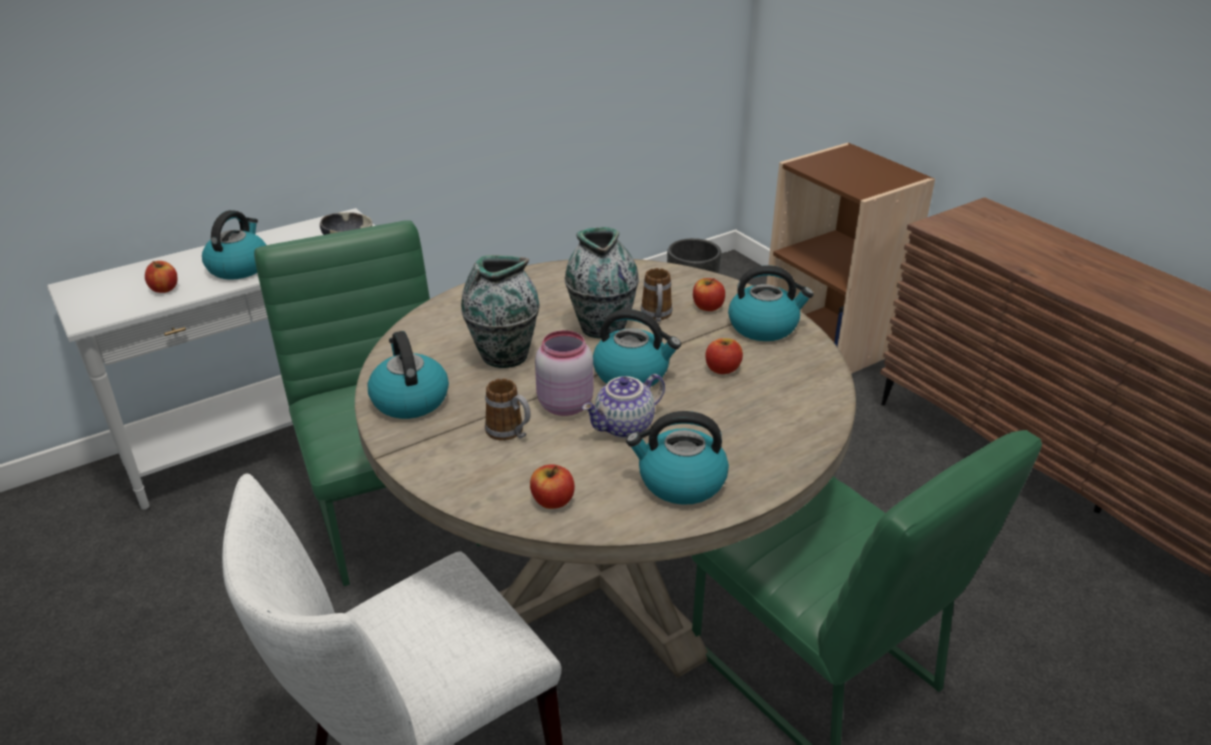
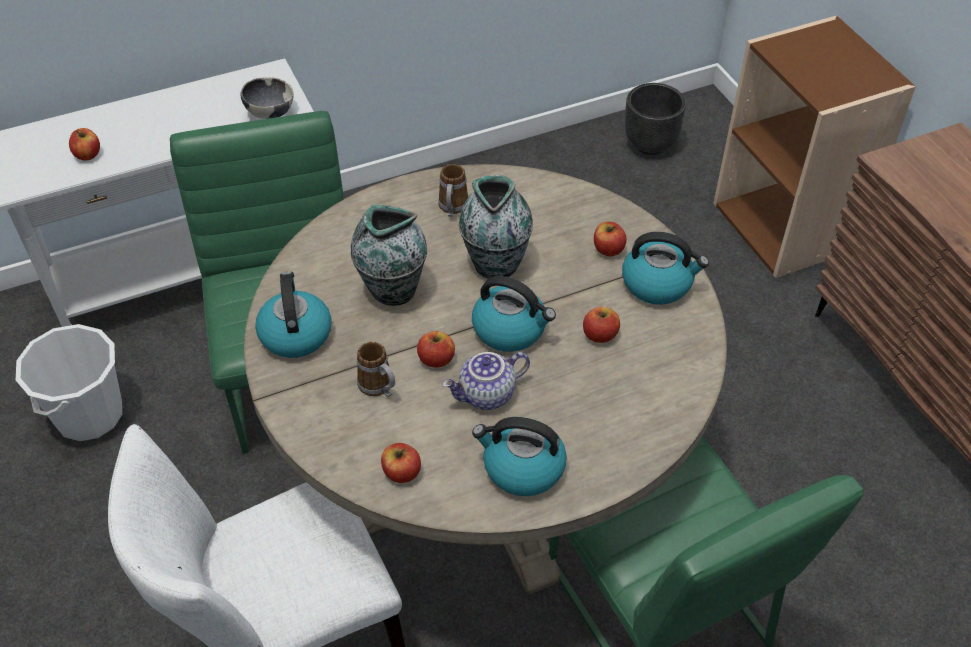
camera: 10 degrees right, 15 degrees up
(167, 571) = (89, 414): none -> white bucket
(239, 267) = (160, 132): kettle -> none
(563, 404) = (436, 359): pink jar -> apple
(657, 316) = (553, 256): mug -> mug (452, 209)

